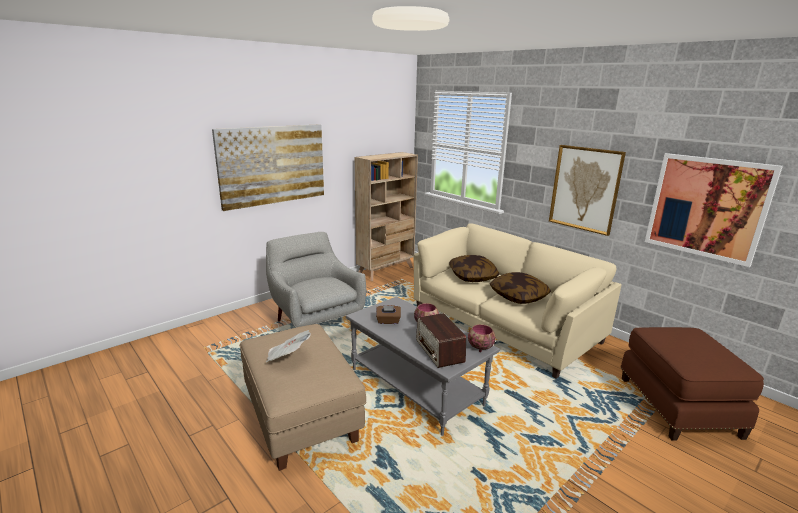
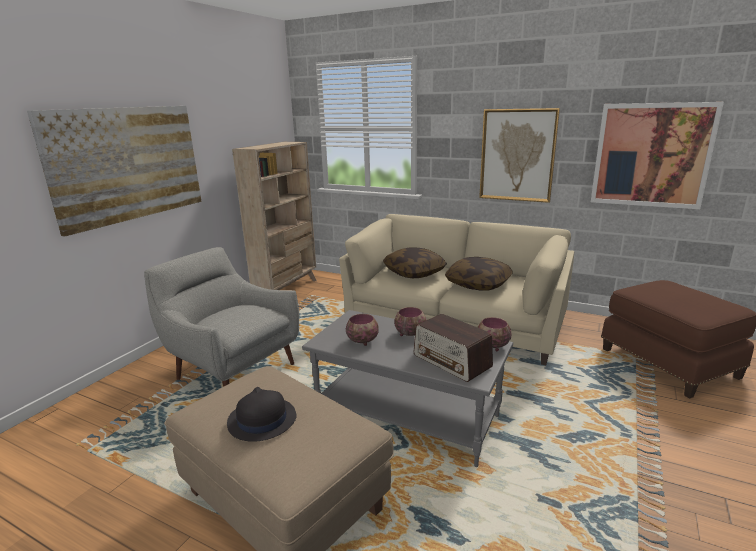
camera: 20 degrees left, 0 degrees up
(288, 356) = (261, 420): newspaper -> black hat
(388, 321) = (362, 341): brown tissue box -> bowl

